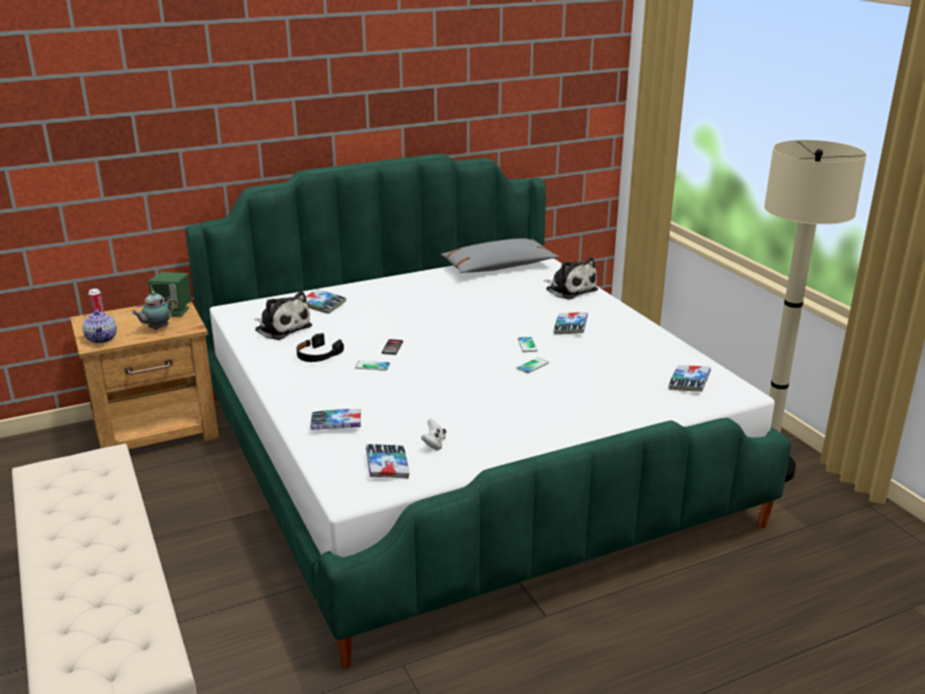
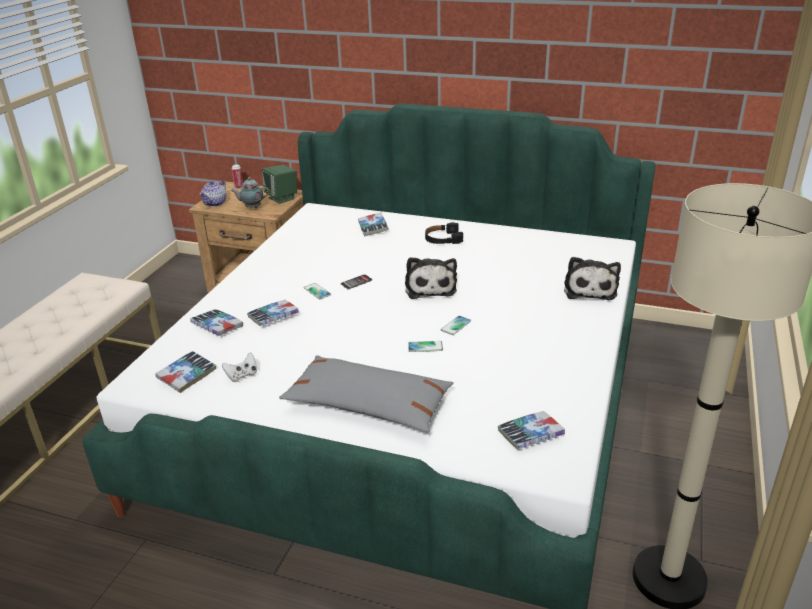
camera: 45 degrees right, 5 degrees up
(281, 328) = (317, 235): plush toy -> plush toy (430, 287)
(318, 355) = (301, 267): black headphones -> black headphones (443, 239)
(498, 267) = (563, 243): grey pillow -> grey pillow (368, 405)
(570, 327) = (522, 326): book -> book (273, 317)

